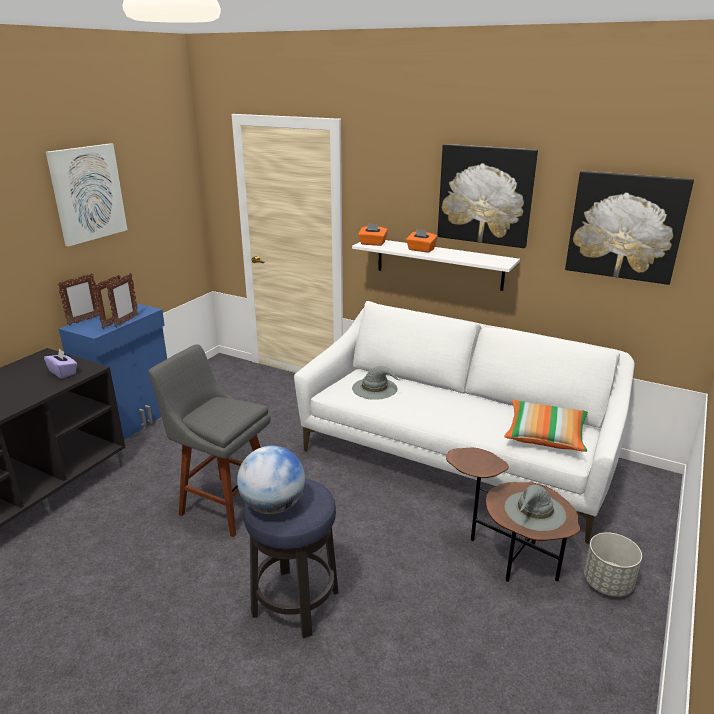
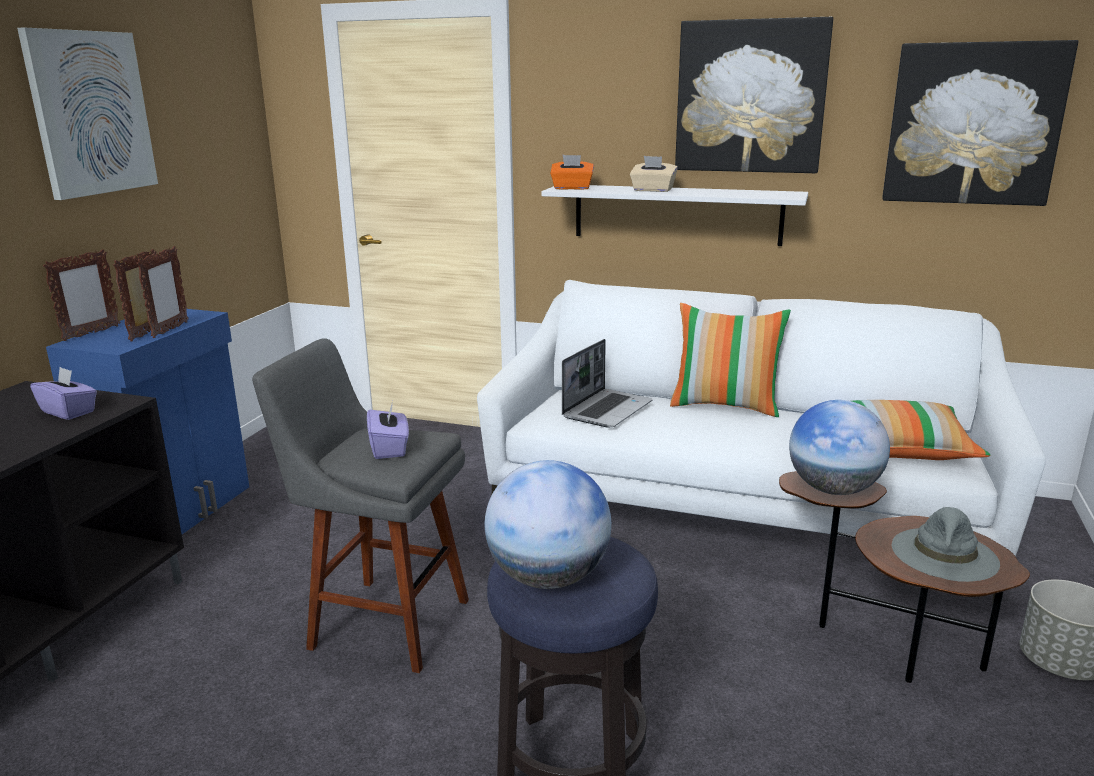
camera: 10 degrees left, 5 degrees down
(223, 413) = (389, 448): none -> purple tissue box
(375, 388) = (607, 409): grey hat -> laptop
(421, 250) = (652, 190): orange tissue box -> beige tissue box
(451, 392) = (725, 405): none -> pillow
(475, 463) = (833, 489): none -> globe

